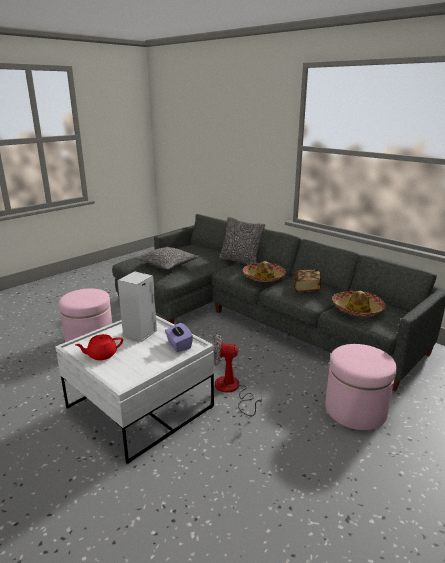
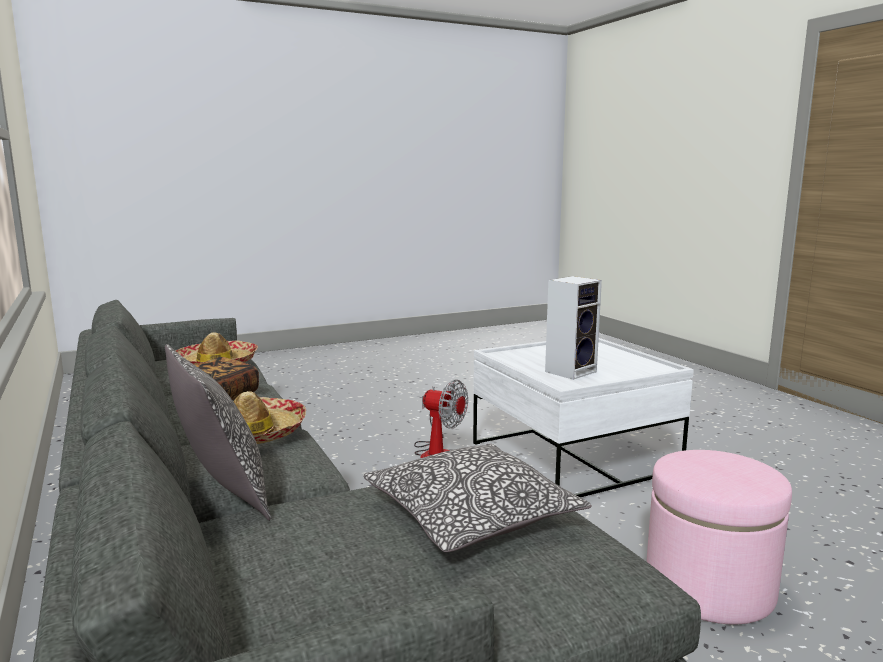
camera: 160 degrees left, 10 degrees down
(101, 355) = (621, 360): red teapot -> none
(178, 345) = (517, 357): purple tissue box -> none
(355, 410) = (310, 418): pink ottoman -> none

